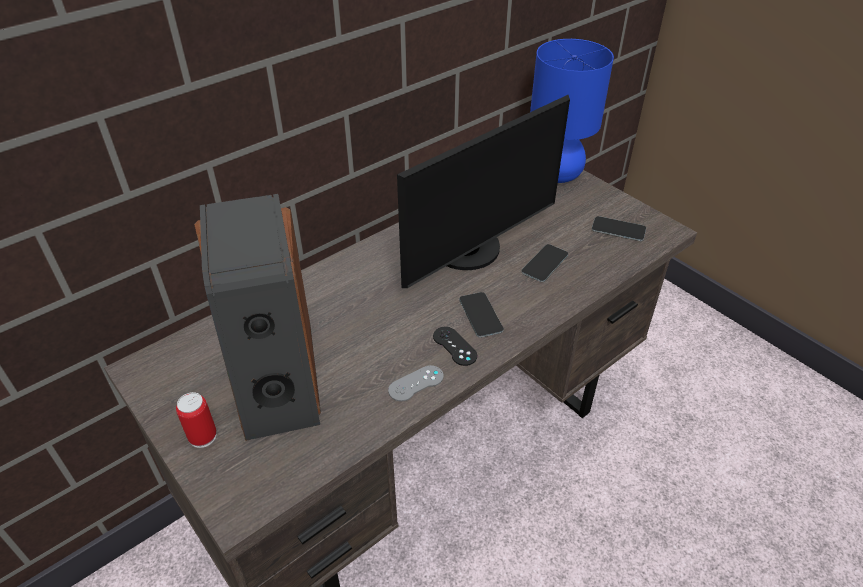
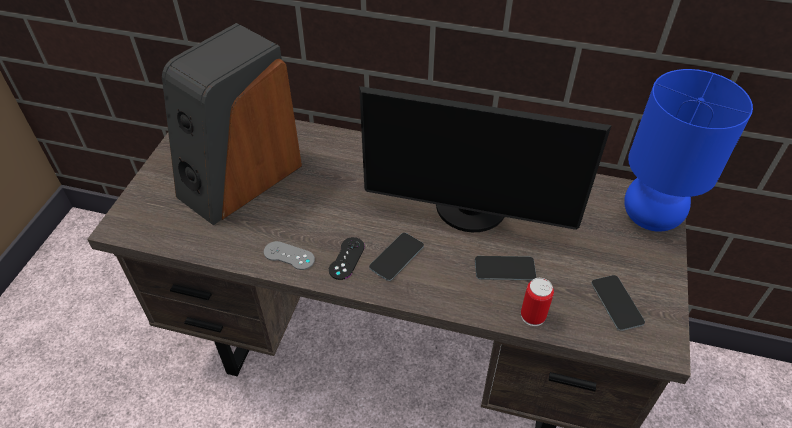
camera: 55 degrees right, 5 degrees up
(203, 436) = (166, 176): can -> can (533, 316)

